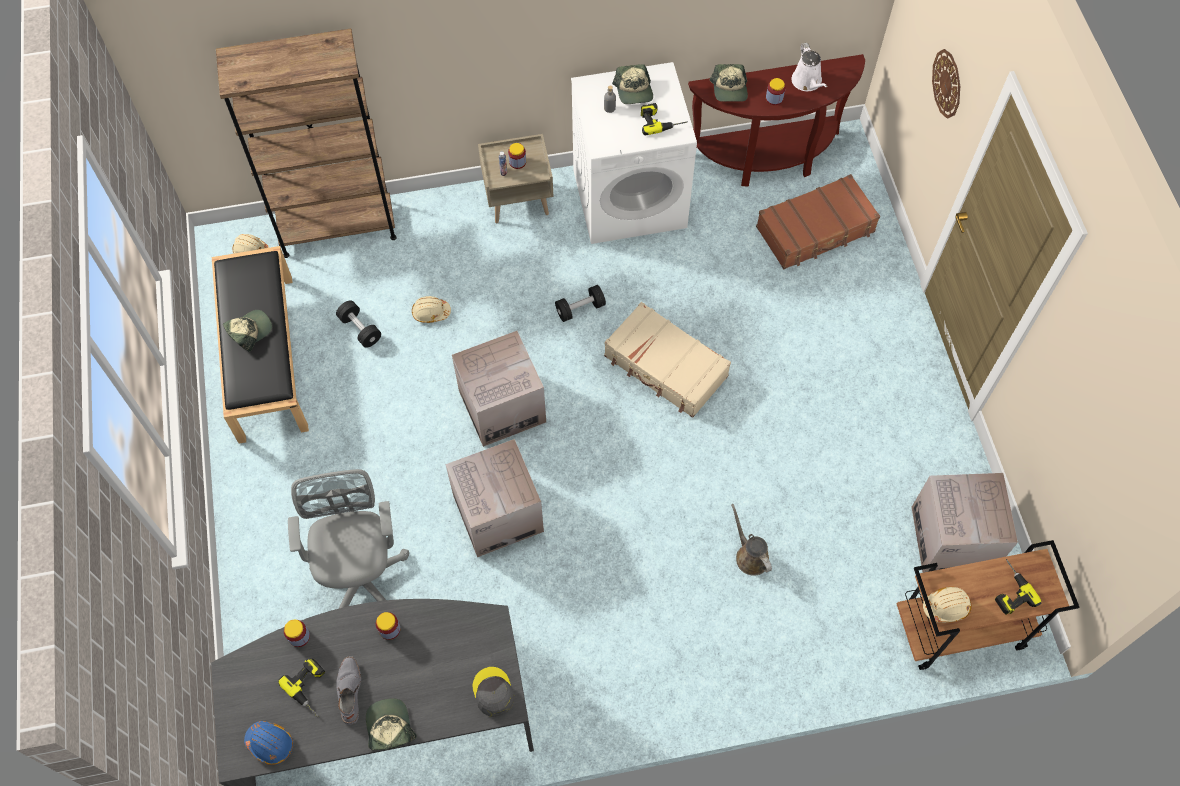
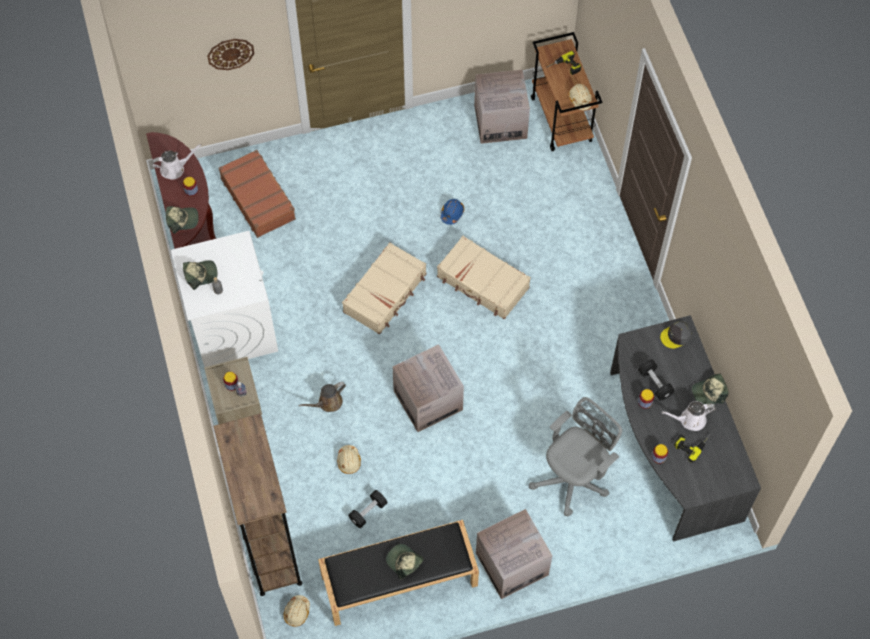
camera: 95 degrees left, 0 degrees up
(270, 744) = (731, 461): blue hard hat -> blue hard hat (452, 213)
(349, 691) = (690, 420): grey boot -> white watering can
(361, 576) = (573, 478): grey office chair -> grey office chair turned 150 degrees clockwise
(498, 513) = (515, 394): cardboard box -> cardboard box (512, 564)
(580, 309) = (338, 354): black dumbbell -> black dumbbell (655, 383)
(661, 120) = (229, 254): power drill -> none
(674, 488) = (482, 283): none -> beige suitcase
(750, 556) = (527, 235): brown watering can -> brown watering can (328, 403)

